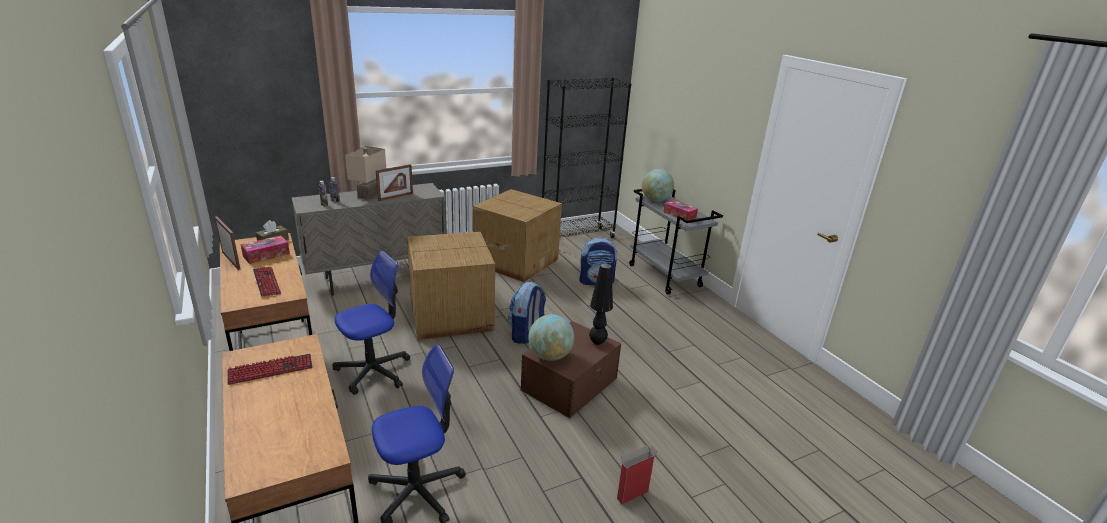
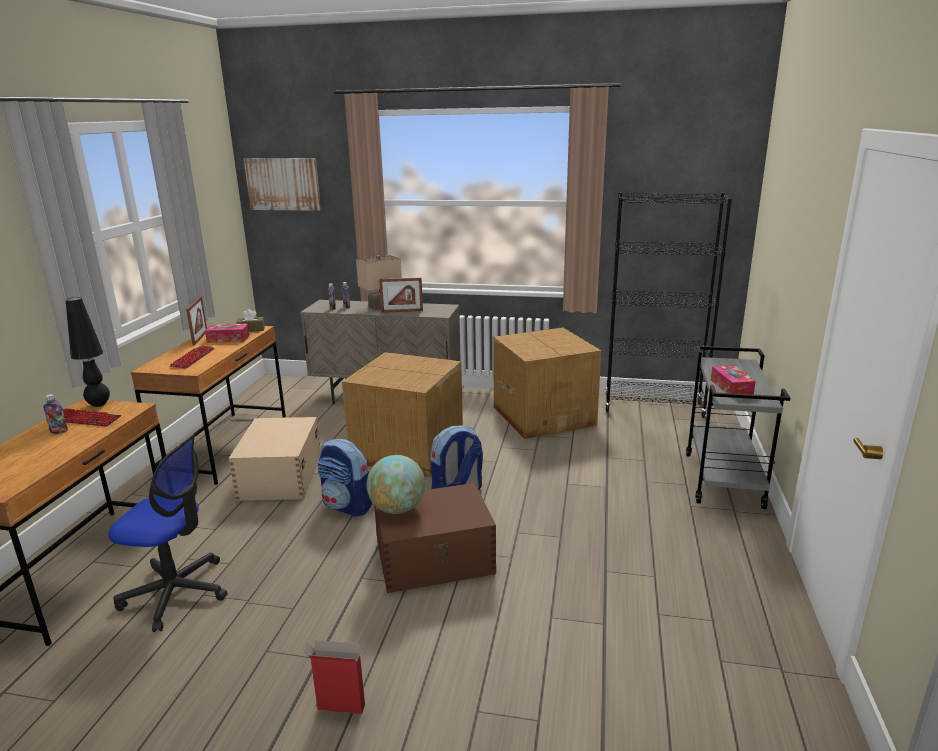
camera: 40 degrees right, 5 degrees down
(230, 81) = (283, 184): none -> picture
(268, 389) = (59, 431): none -> bottle
(373, 371) = (280, 477): office chair -> beige storage box
(596, 281) = (614, 461): backpack -> backpack (348, 506)
(597, 342) = (469, 514): black table lamp -> black table lamp (99, 404)
(655, 200) = (723, 365): globe -> none

